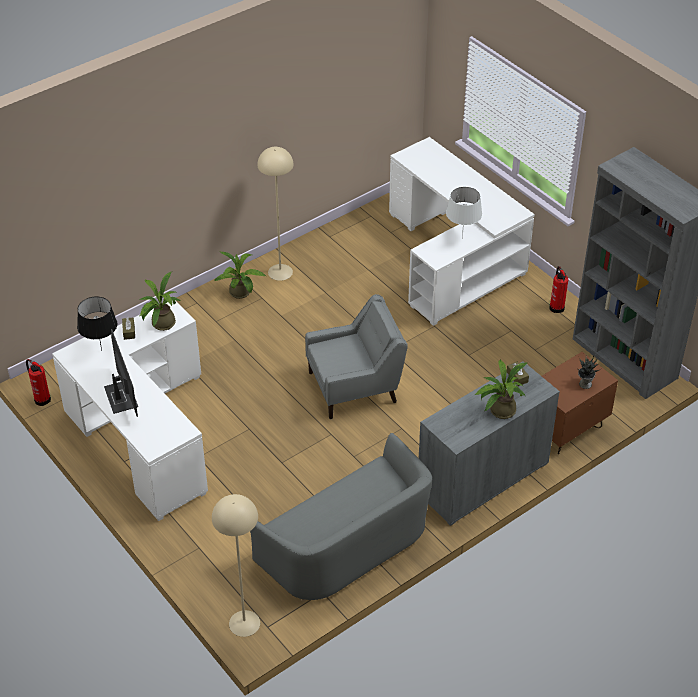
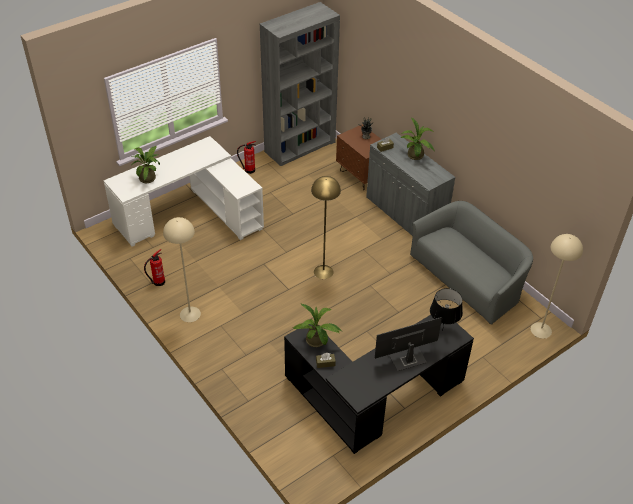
camera: 90 degrees left, 0 degrees up
(42, 399) = (336, 475): fire extinguisher -> fire extinguisher (158, 282)
(101, 351) = (354, 376): black table lamp -> black table lamp (442, 330)
(141, 433) = (374, 399): white desk -> black desk
(242, 293) = (213, 338): potted plant -> potted plant (149, 177)
(355, 387) = (323, 271): grey armchair -> yellow floor lamp
(462, 238) = (228, 173): white table lamp -> none

